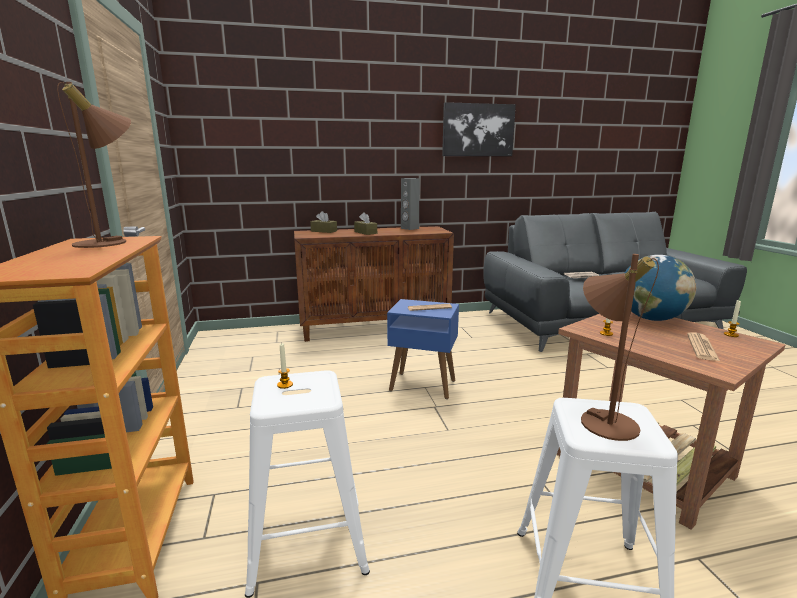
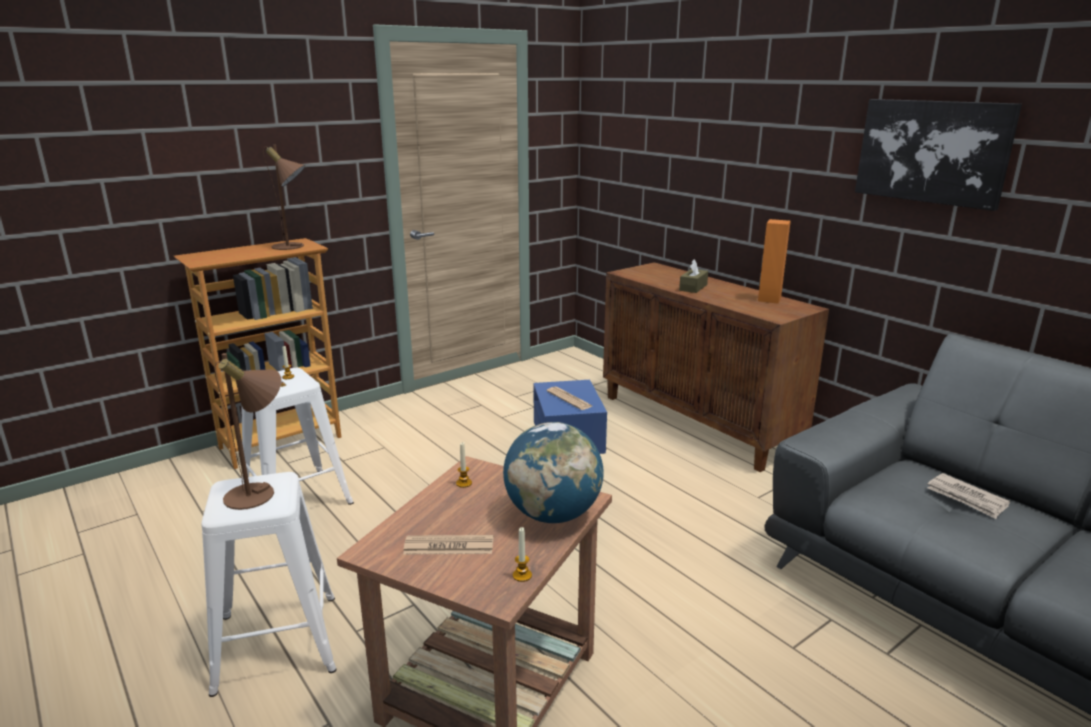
camera: 65 degrees right, 5 degrees up
(324, 231) = (670, 272): brown tissue box -> none
(409, 228) = (769, 299): grey speaker -> orange speaker

